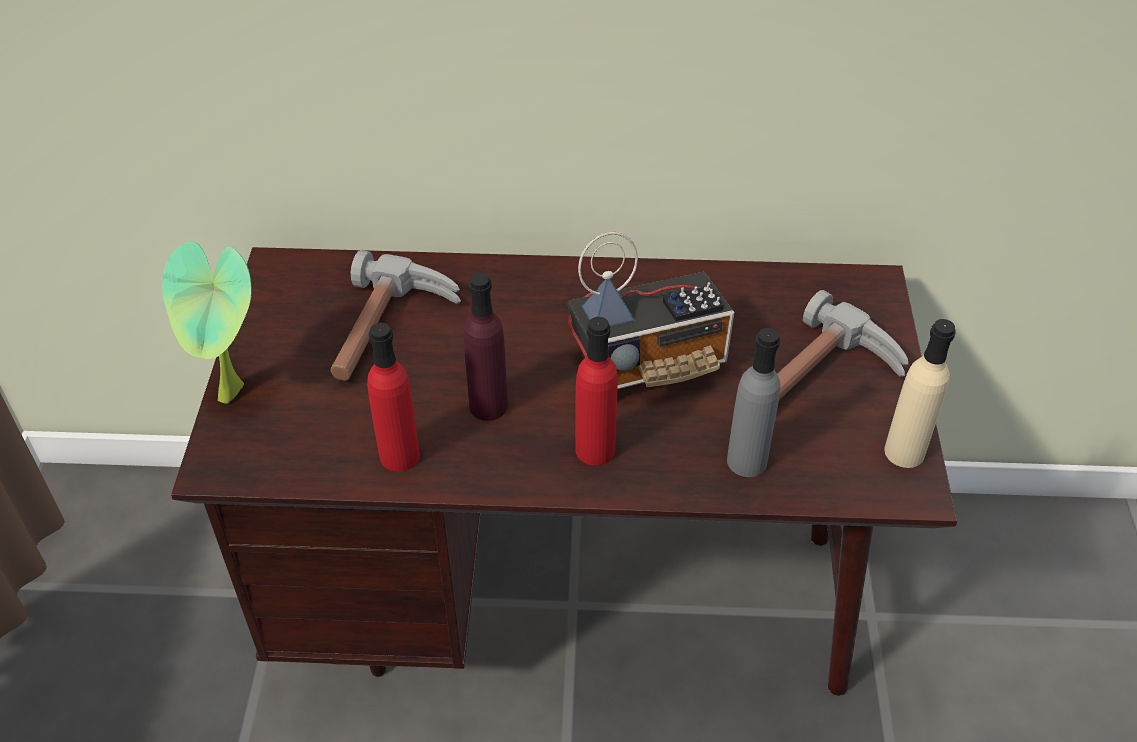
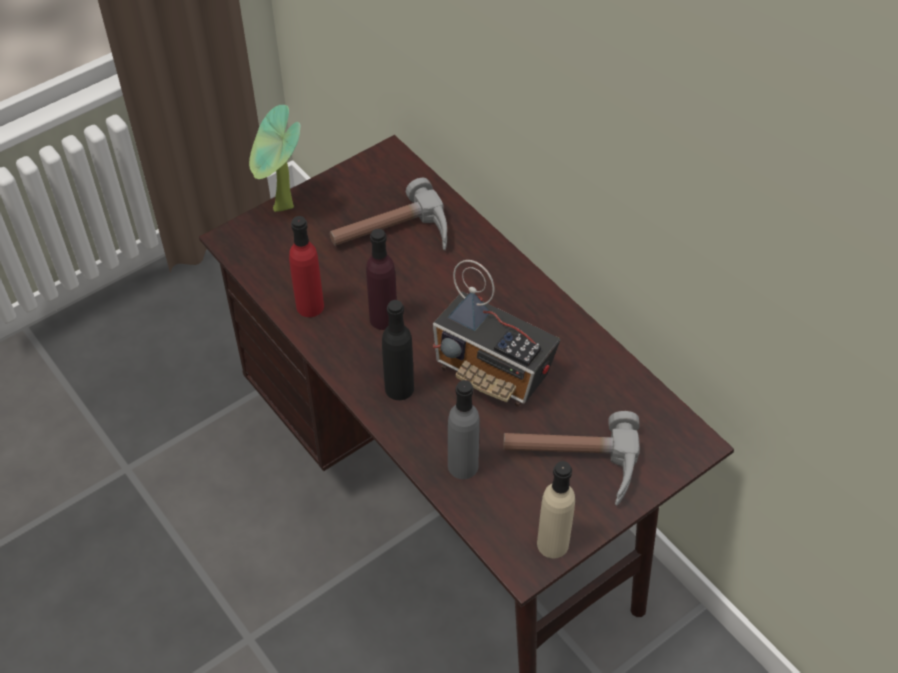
camera: 50 degrees right, 5 degrees up
(595, 450) = (399, 388): red bottle -> black bottle

